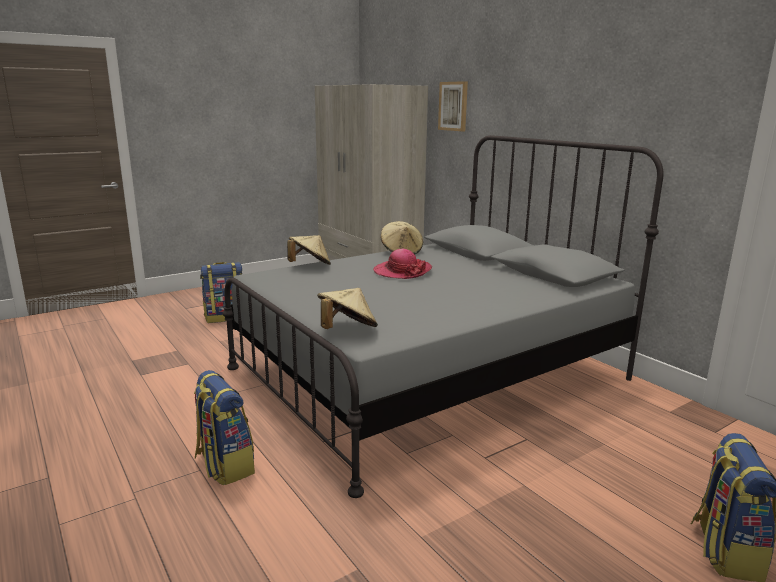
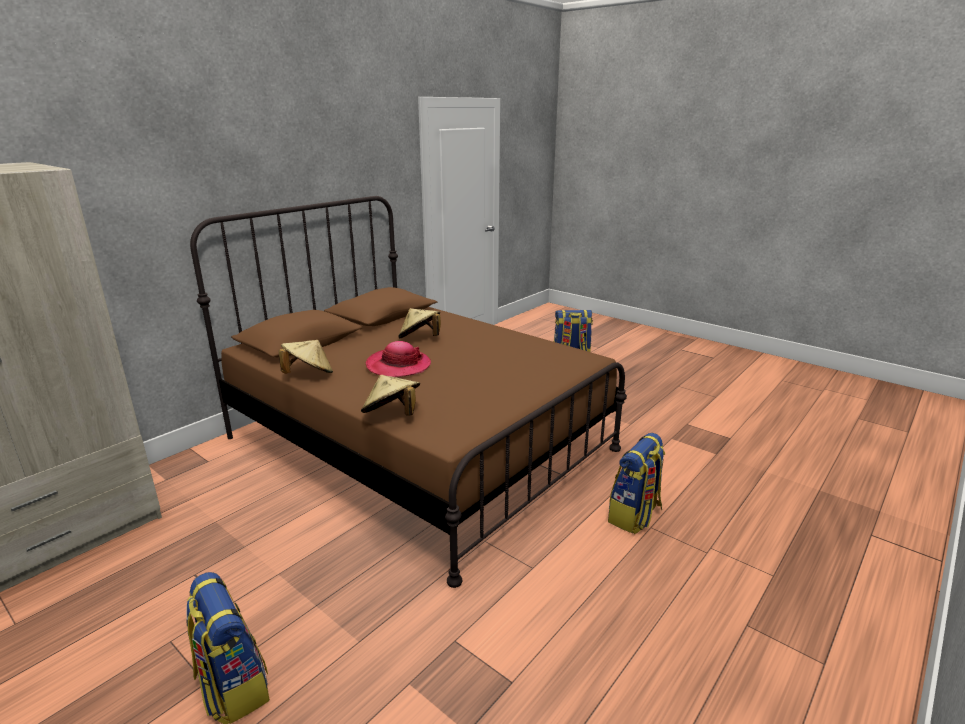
camera: 105 degrees left, 5 degrees up
(347, 330) = (575, 366): beige hat -> beige hat (420, 339)
(429, 374) = (419, 443): grey bed -> brown bed
(453, 106) = (102, 190): picture -> none

